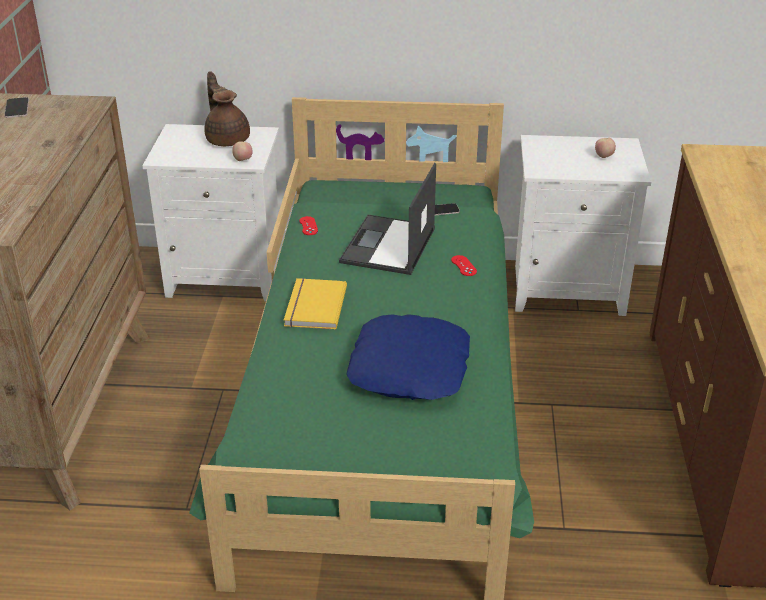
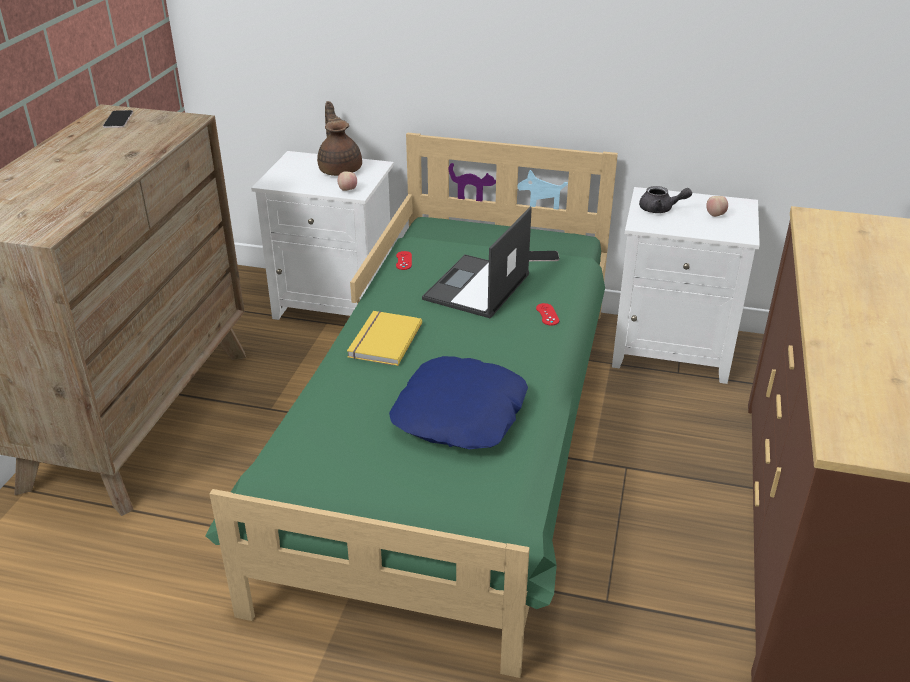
camera: 10 degrees right, 0 degrees up
(552, 155) = (660, 209): none -> grey teapot

